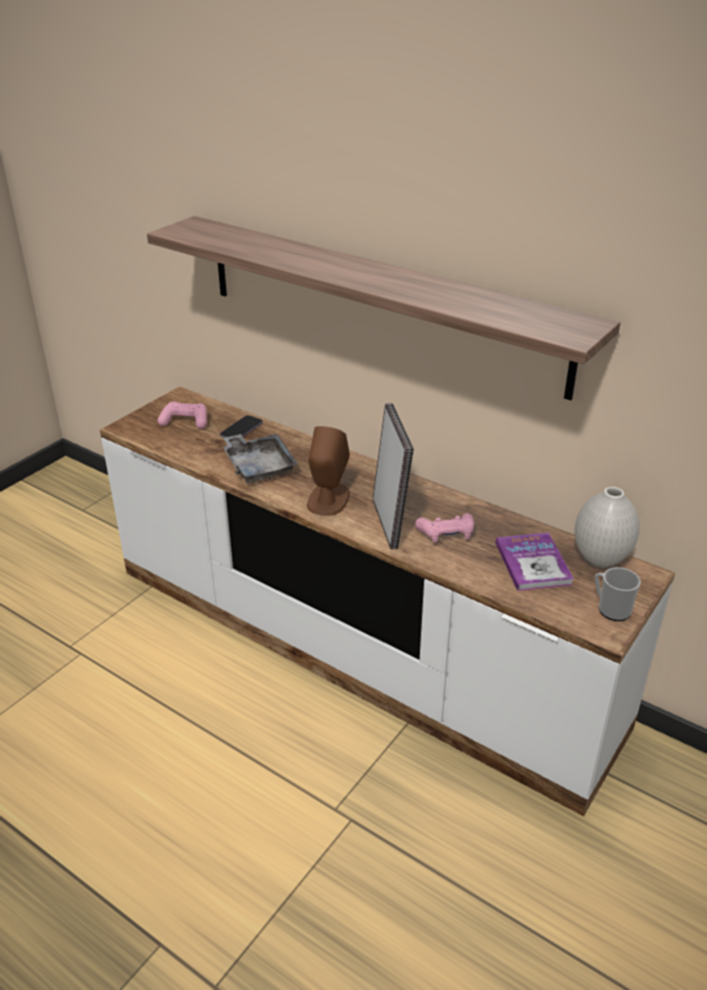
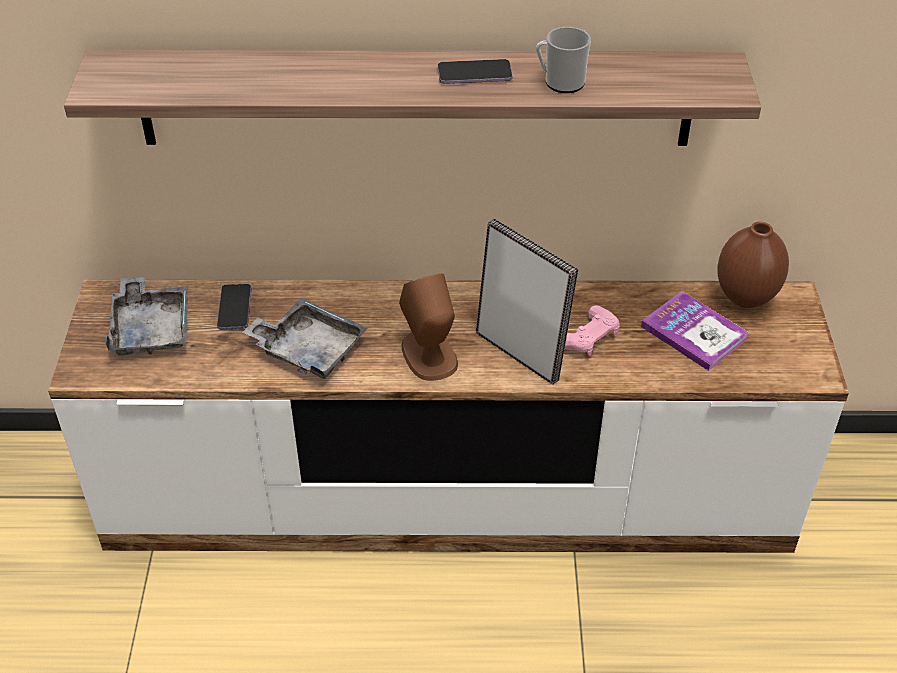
camera: 35 degrees left, 10 degrees up
(185, 422) = (151, 328): pink game controller -> grey tray
(399, 281) = (474, 74): none -> phone
(601, 560) = (746, 298): white vase -> brown vase
(610, 609) = (799, 348): mug -> mug (560, 82)

